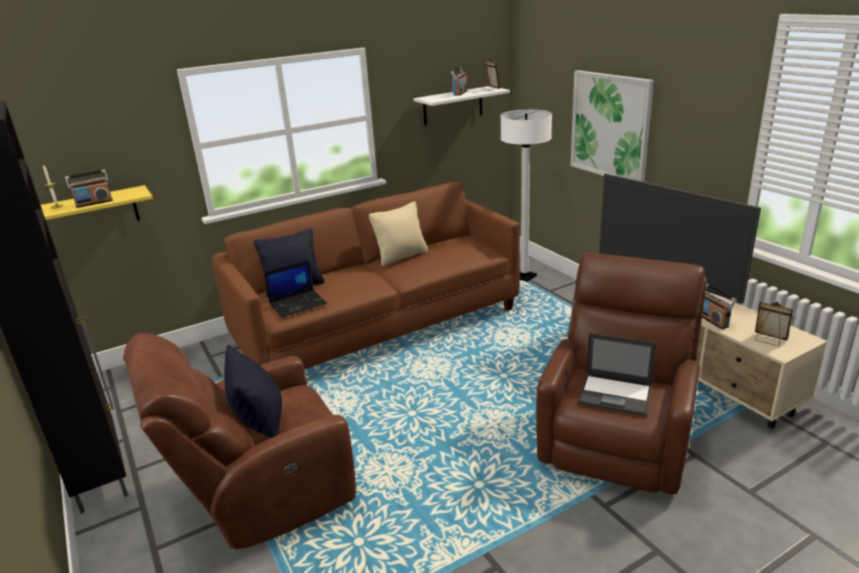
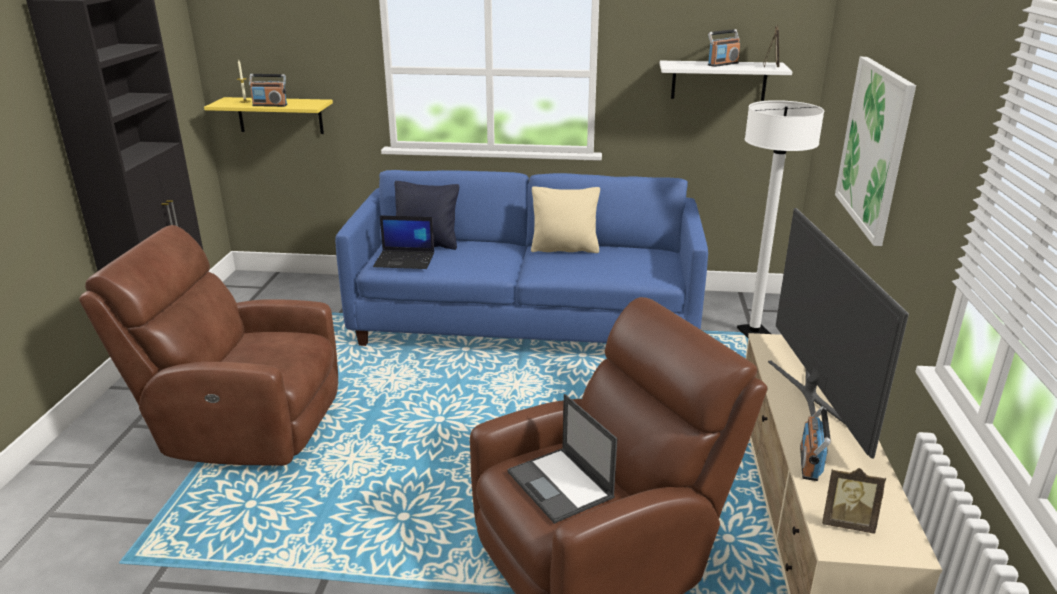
camera: 35 degrees right, 0 degrees up
(260, 422) = (243, 350): black pillow -> none
(379, 325) = (526, 323): brown sofa -> blue sofa
(768, 340) = (847, 523): picture frame -> picture frame turned 120 degrees clockwise

